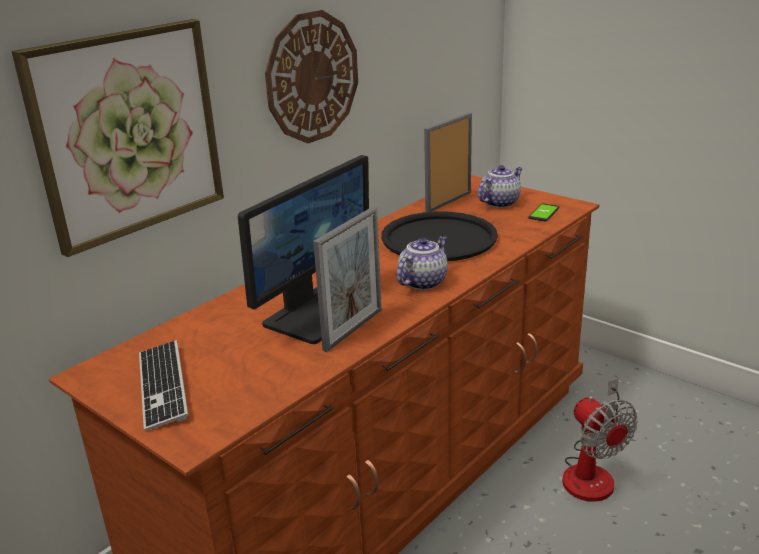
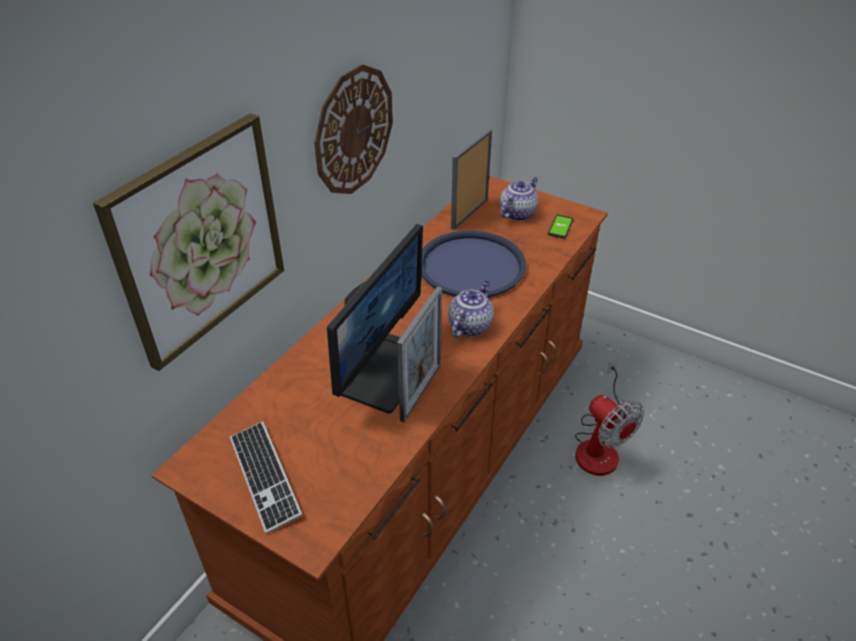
camera: 10 degrees left, 15 degrees up
(438, 238) = (471, 265): black tray -> blue tray

